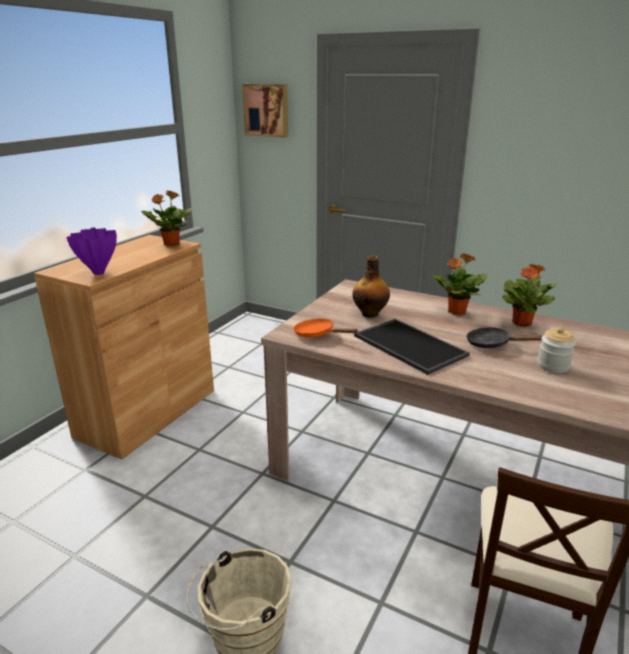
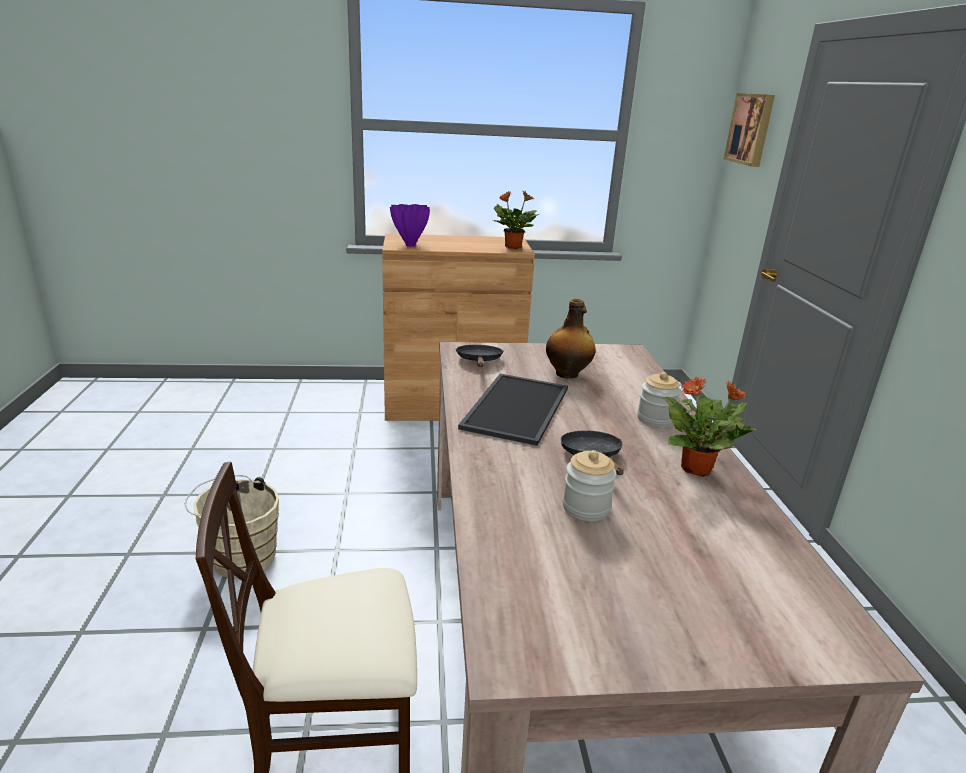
camera: 55 degrees right, 0 degrees up
(318, 334) = (479, 361): orange frying pan -> black frying pan
(456, 312) = (655, 419): potted plant -> jar

